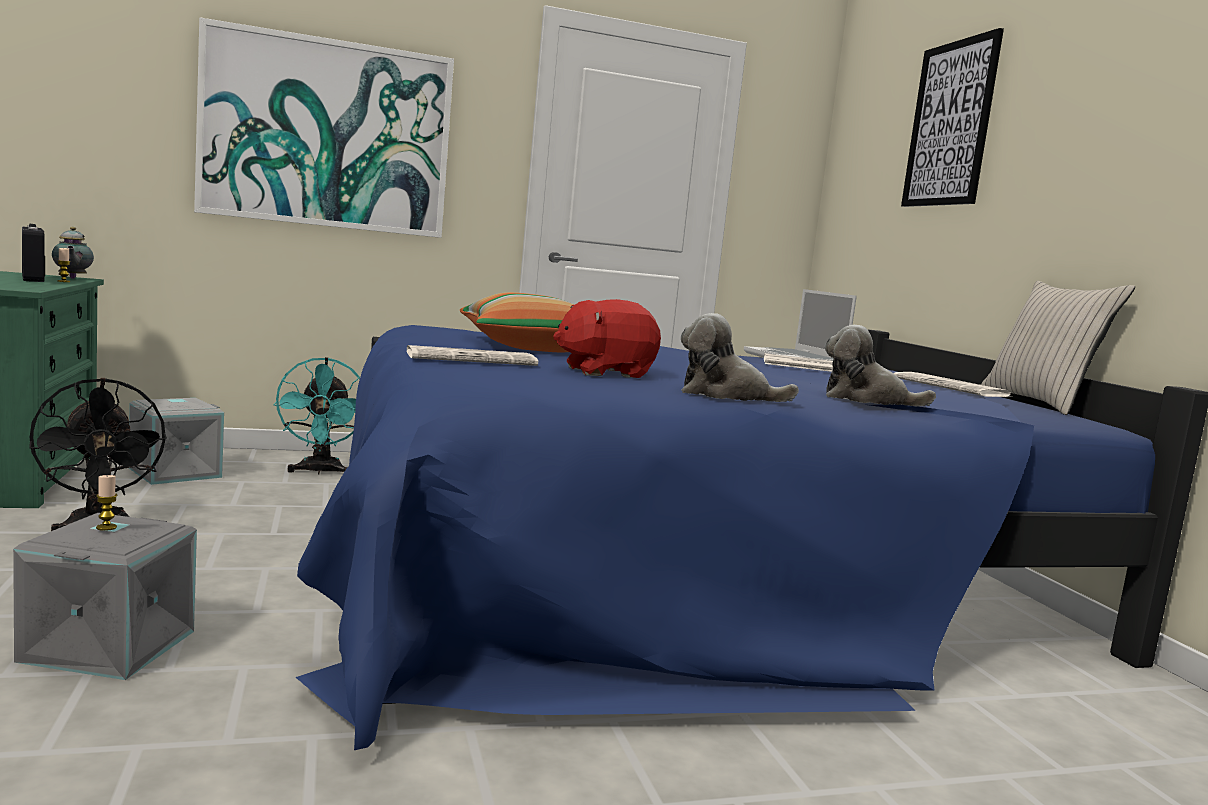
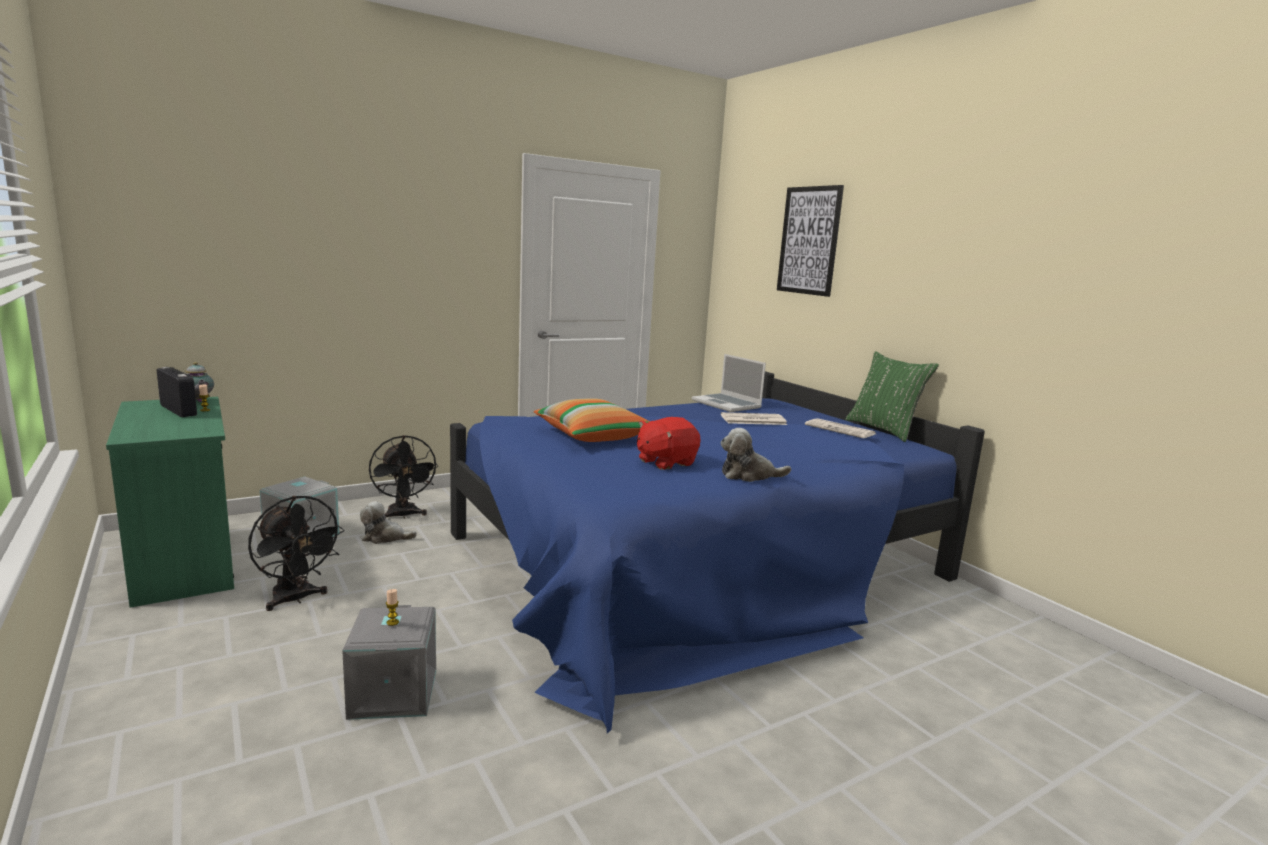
camera: 15 degrees left, 5 degrees up
(319, 472) = (403, 515): turquoise fan -> black fan
(327, 134) = (373, 262): picture -> none
(472, 359) = (584, 464): newspaper -> none
(866, 400) = (814, 459): plush toy -> plush toy (385, 537)
(1039, 403) = (884, 430): beige pillow -> green pillow

